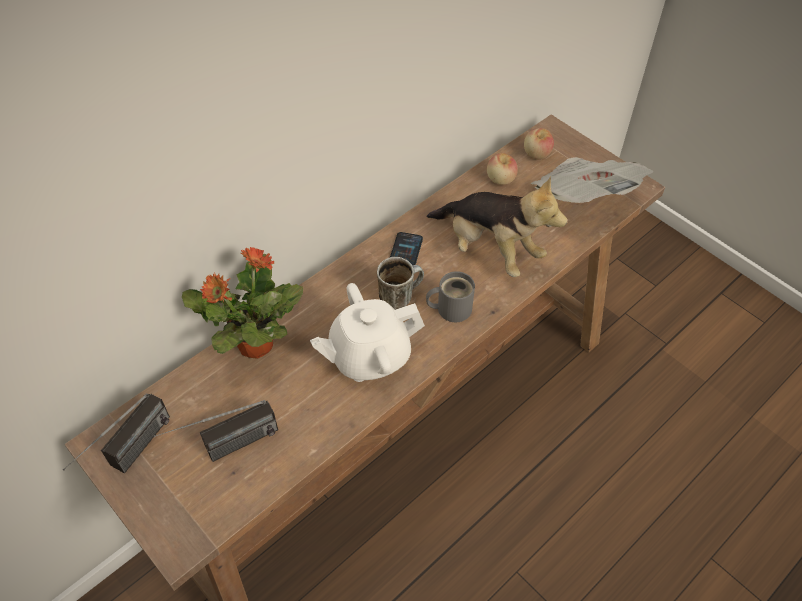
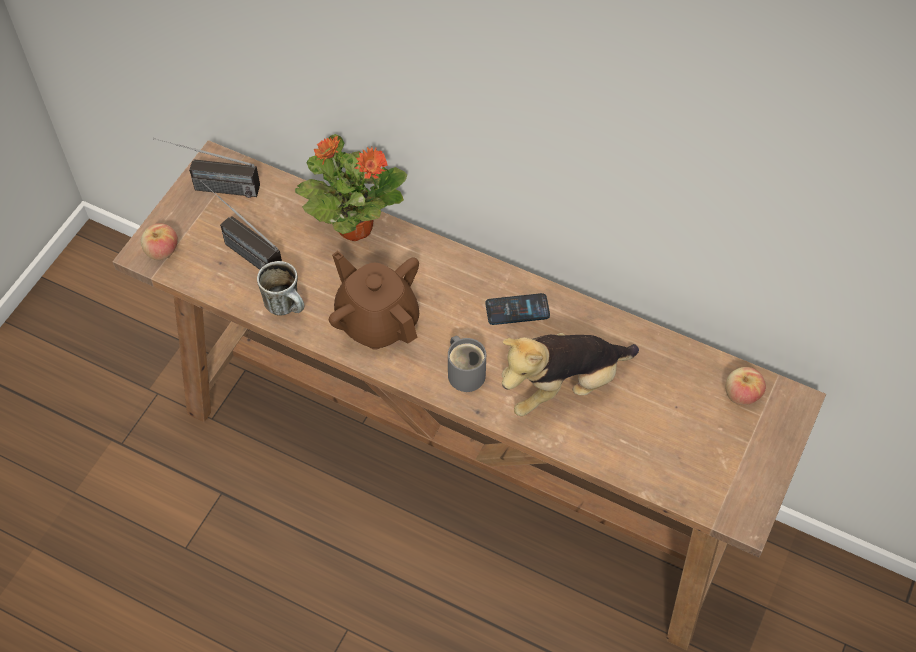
camera: 70 degrees right, 5 degrees up
(369, 356) = (377, 320): white teapot -> brown teapot
(400, 296) = (461, 323): mug -> mug (288, 307)
(489, 249) = (562, 386): plush toy -> plush toy turned 45 degrees clockwise
(500, 179) = (677, 368): apple -> apple (162, 251)
(584, 198) = (692, 462): newspaper -> none

